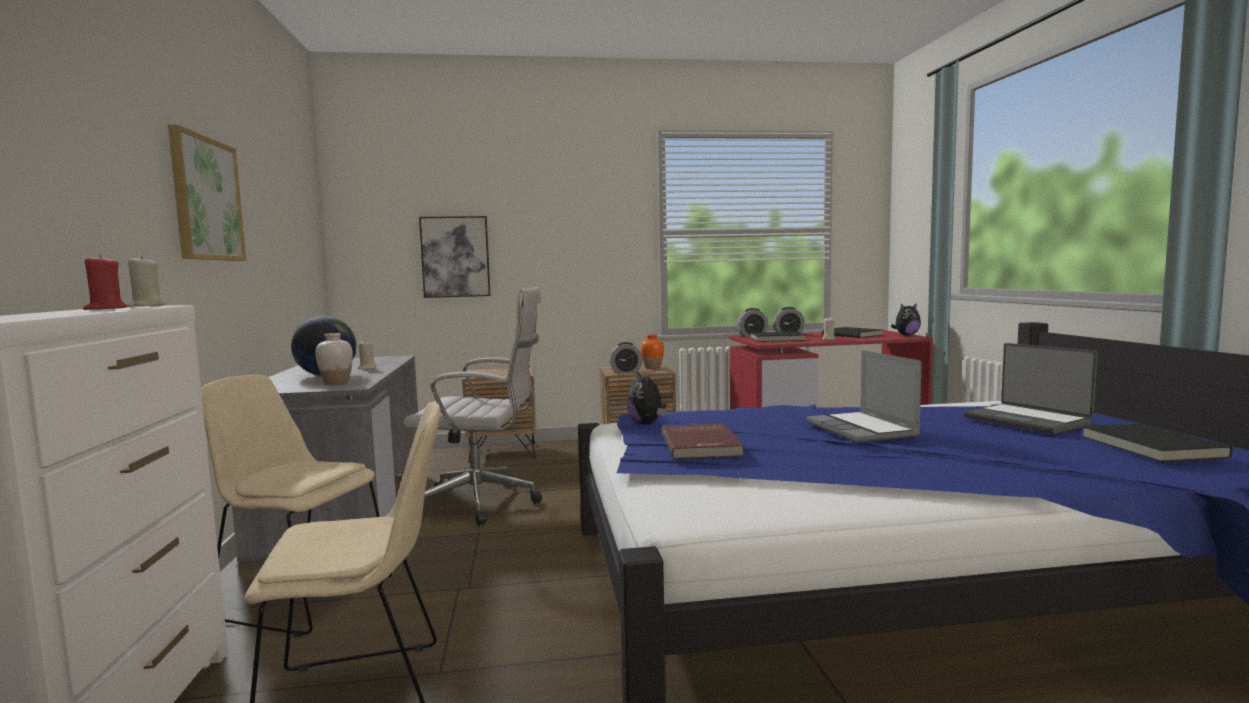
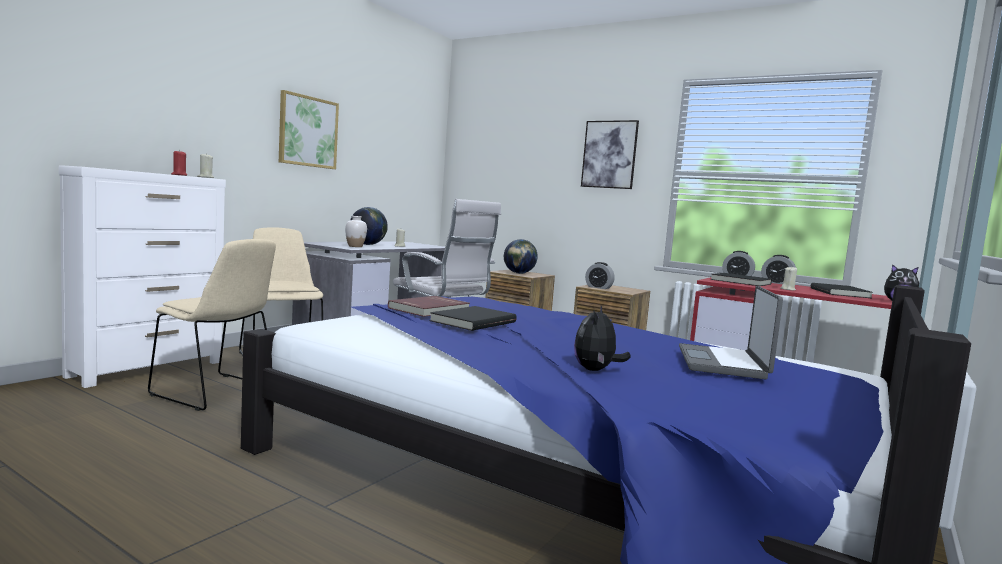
camera: 40 degrees right, 0 degrees up
(455, 257) = (516, 183): picture -> picture (609, 154)
(500, 373) = (519, 273): none -> globe
(647, 424) = (462, 300): plush toy -> plush toy (596, 370)
(652, 368) = (628, 290): orange vase -> none
(862, 429) = (557, 330): laptop -> none
(1149, 447) = (726, 395): black book -> black book (472, 321)

